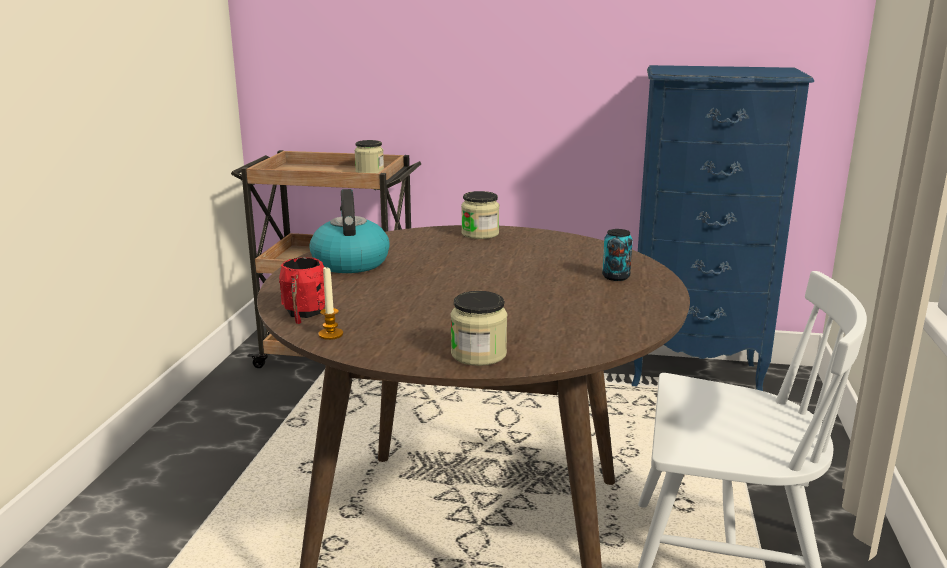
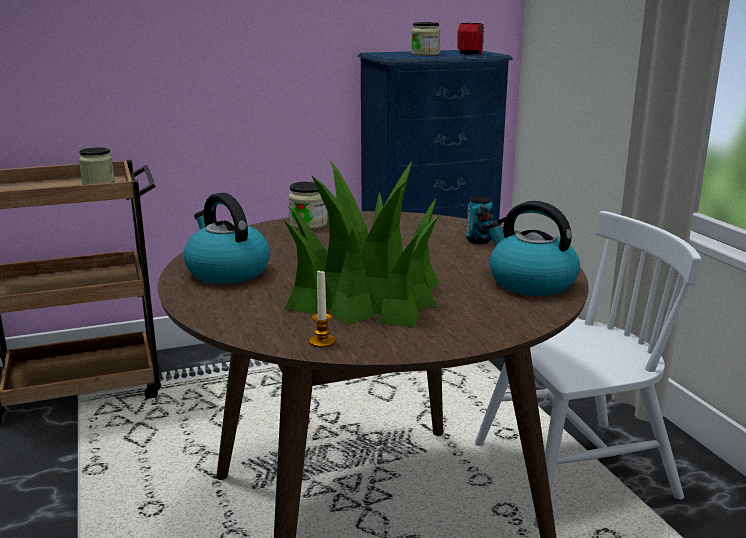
camera: 30 degrees left, 0 degrees up
(303, 314) = (262, 329): red mug -> red mug (472, 53)
(425, 305) = (364, 295): none -> potted plant
(478, 354) = (479, 327): jar -> jar (425, 54)
(598, 326) = (530, 283): none -> kettle

